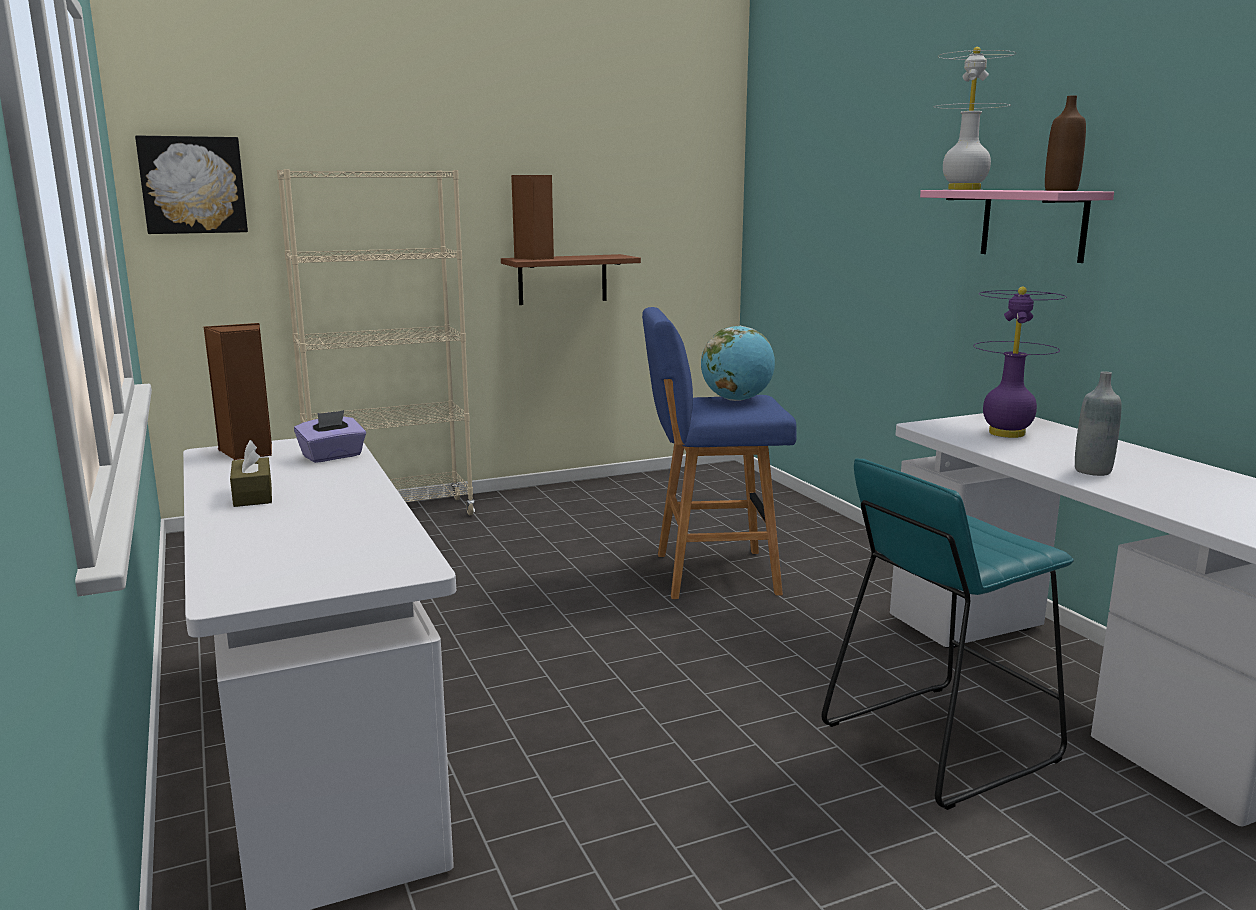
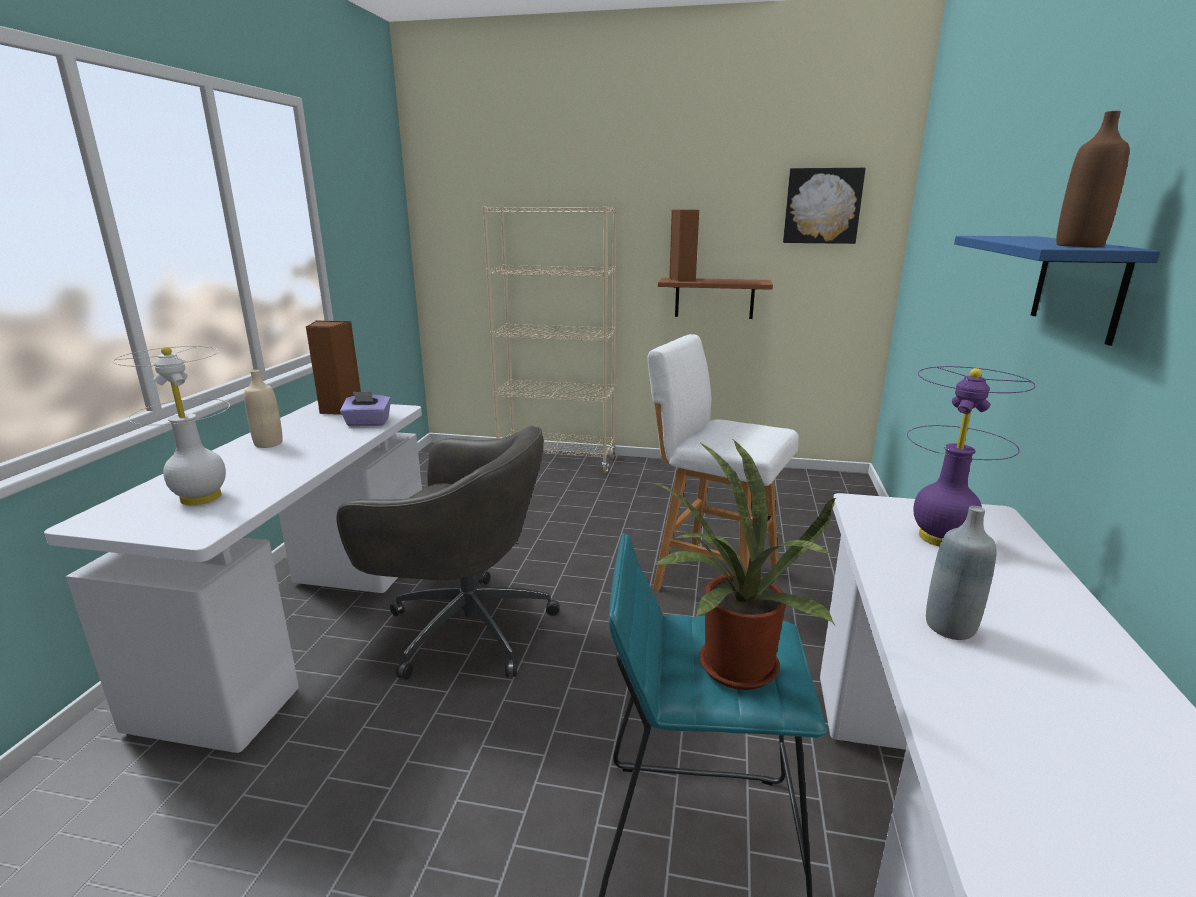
camera: 35 degrees right, 5 degrees up
(193, 185) = (450, 216): picture -> picture (822, 206)
(253, 495) = (268, 443): brown tissue box -> beige bottle
(529, 687) = (465, 627): none -> grey office chair
(711, 574) = (712, 576): blue stool -> white stool
(736, 400) = (746, 430): globe -> none
(964, 189) = (1008, 236): white table lamp -> white table lamp (202, 497)
(981, 544) = (730, 668): none -> potted plant
(1033, 224) = (1078, 286): pink shelf -> blue shelf

